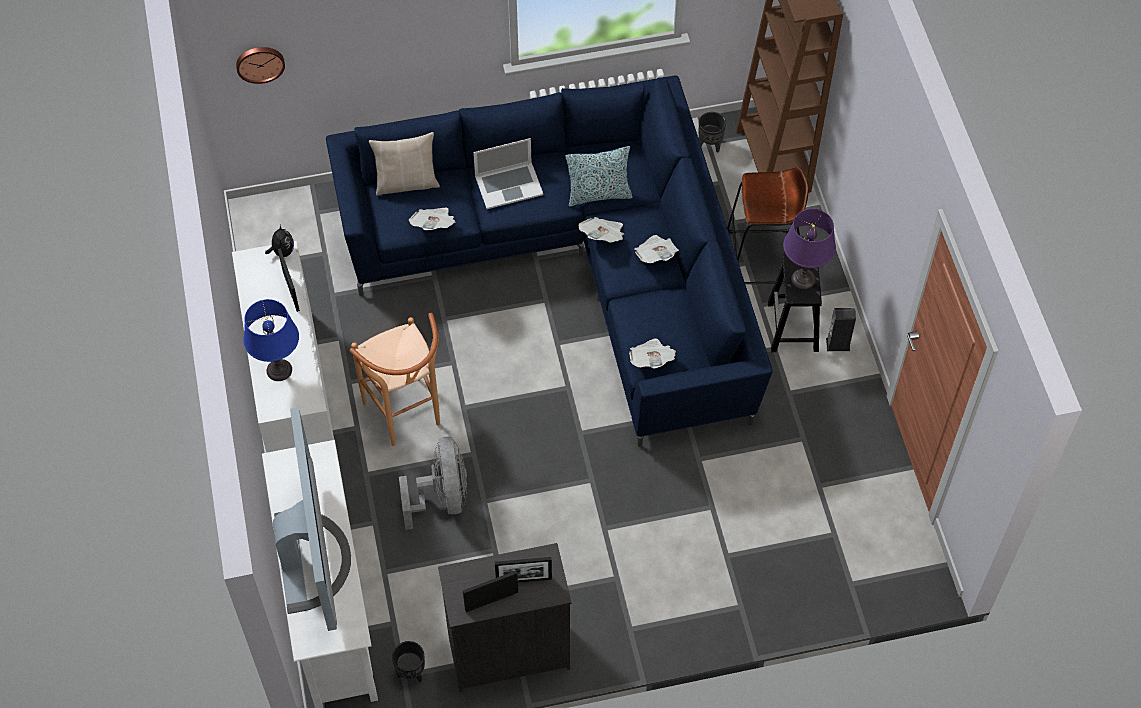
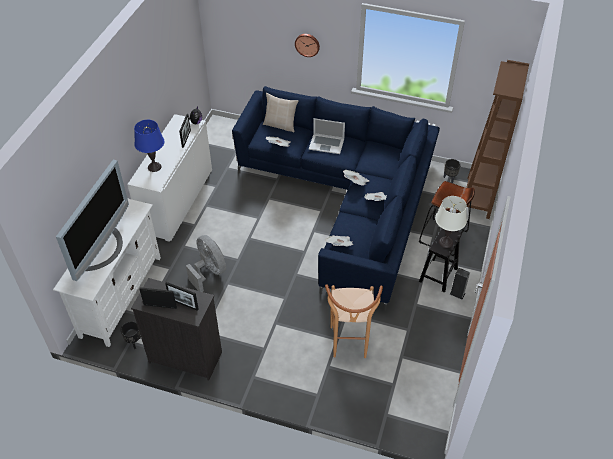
camera: 30 degrees right, 10 degrees down
(260, 63) = (232, 36): wall clock -> wall clock (307, 44)
(407, 418) = (219, 231): brown stool -> brown stool (349, 346)
(442, 497) = (209, 272): grey fan -> grey fan turned 60 degrees counterclockwise
(599, 194) = (367, 165): pillow -> none
(803, 279) = (446, 242): purple table lamp -> white table lamp

